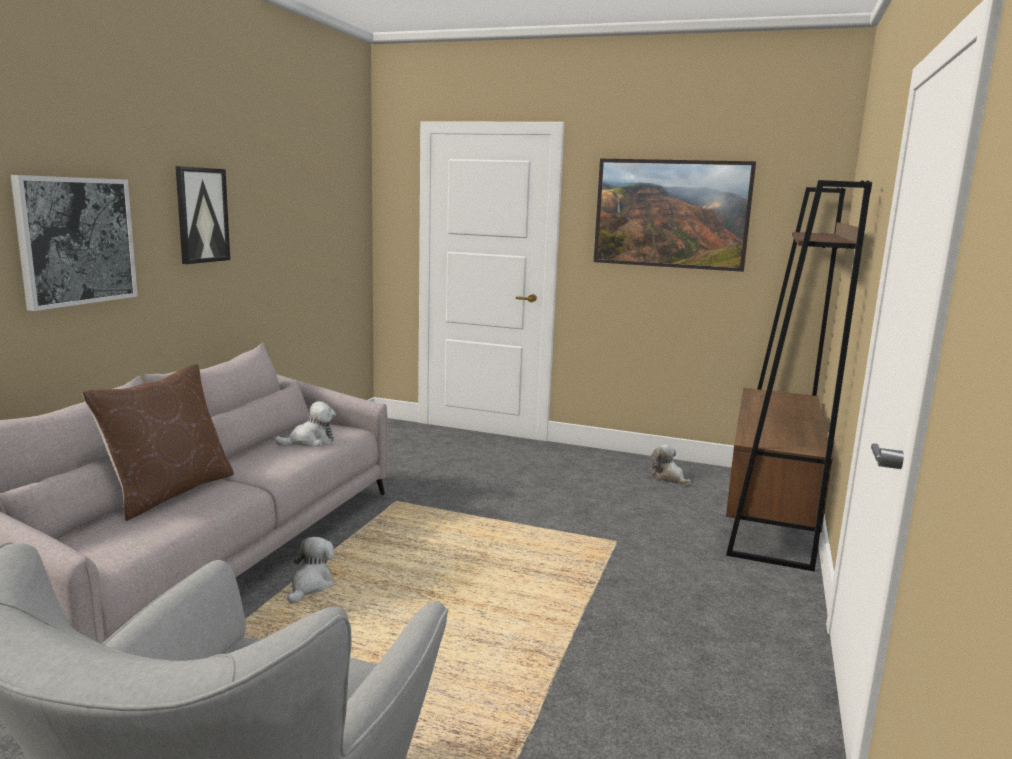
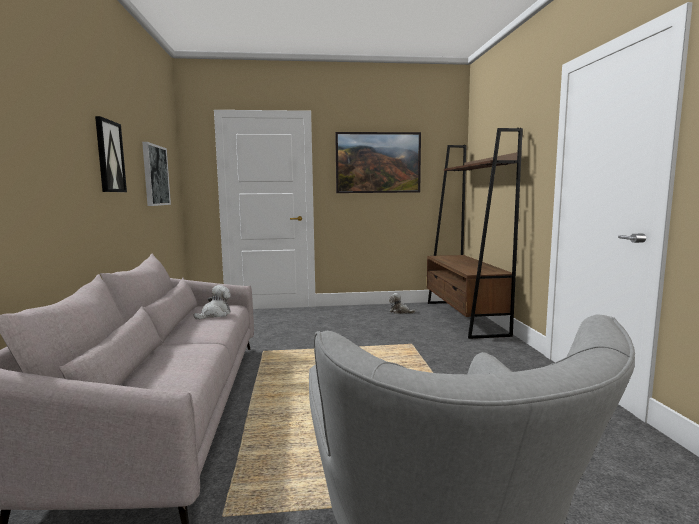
camera: 25 degrees left, 5 degrees down
(76, 241) = (46, 163): picture -> picture (155, 175)
(169, 492) = (156, 357): brown pillow -> none
(311, 586) = (264, 407): plush toy -> none

